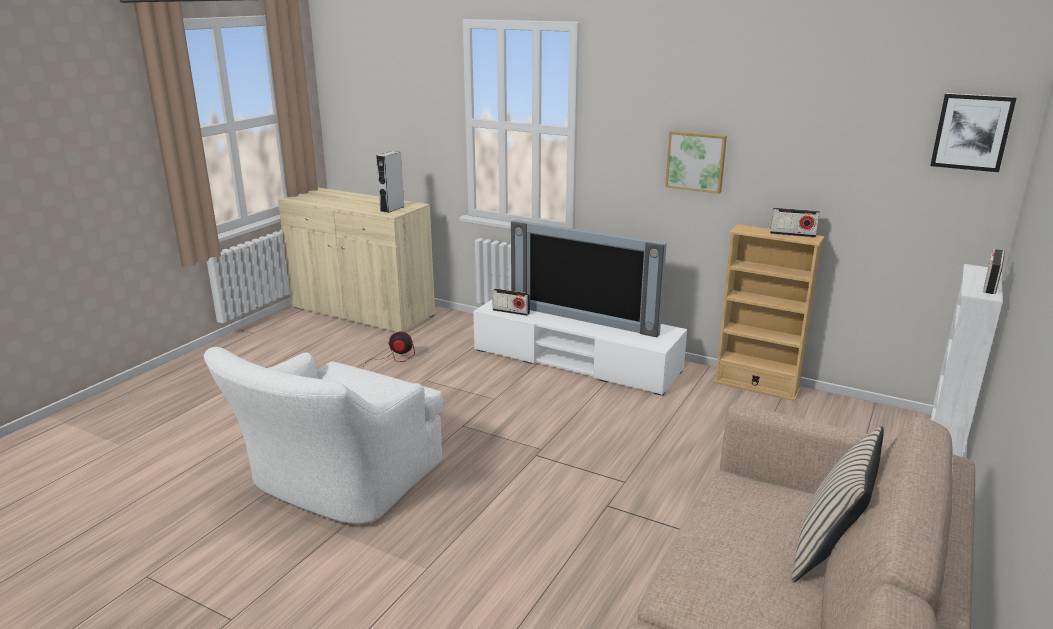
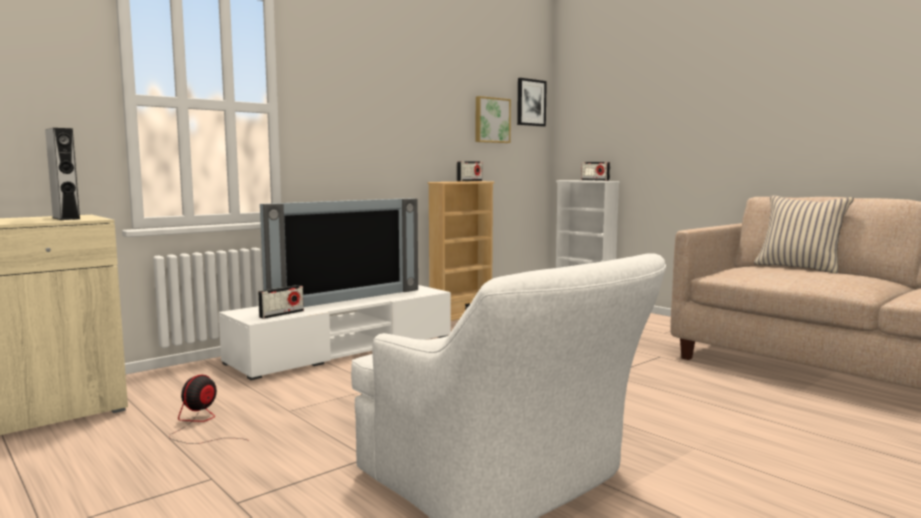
camera: 70 degrees left, 15 degrees down
(696, 161) = (388, 132): picture -> picture (491, 120)

